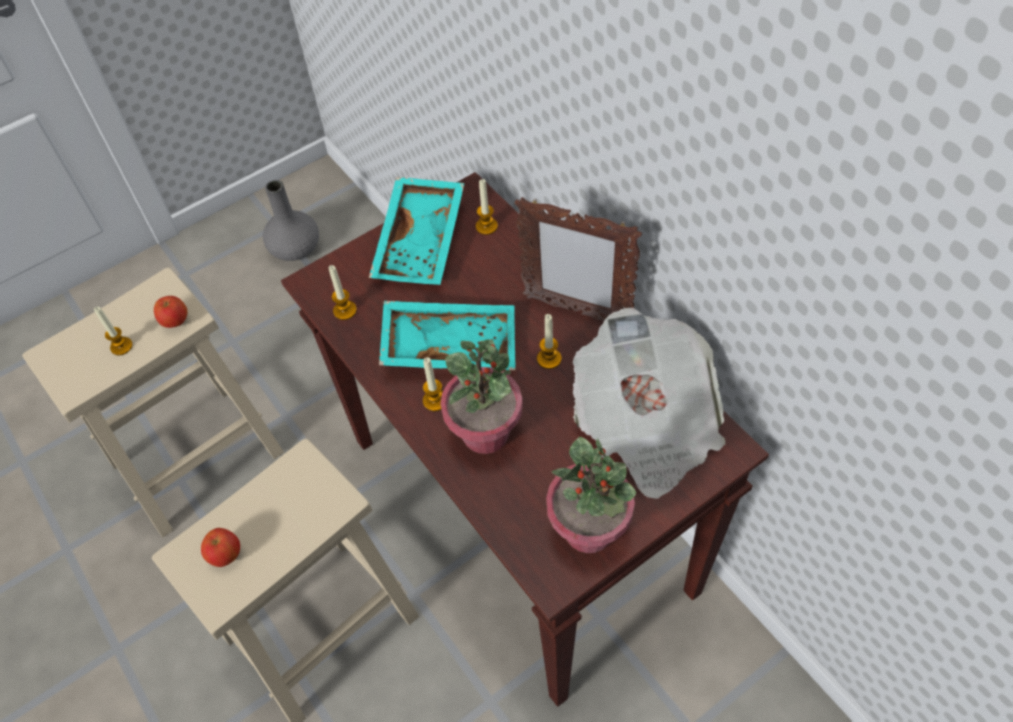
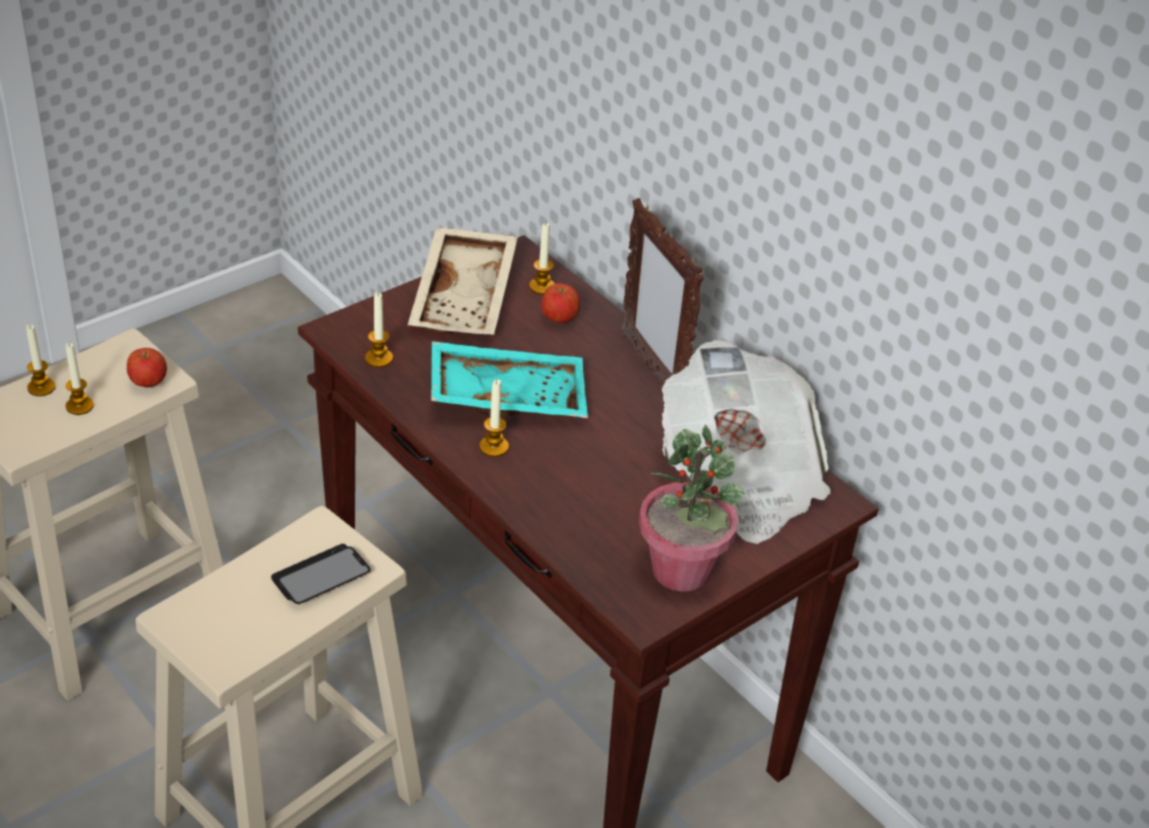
camera: 10 degrees left, 15 degrees down
(226, 555) = (231, 617): apple -> apple (559, 319)
(295, 248) = (241, 376): grey vase -> none
(300, 511) = (321, 576): none -> phone
(422, 242) = (466, 298): turquoise tray -> beige tray
(485, 433) = (555, 479): potted plant -> none
(549, 359) = (624, 413): candle -> candle (41, 387)
(575, 311) = (652, 370): picture frame -> picture frame turned 45 degrees clockwise

